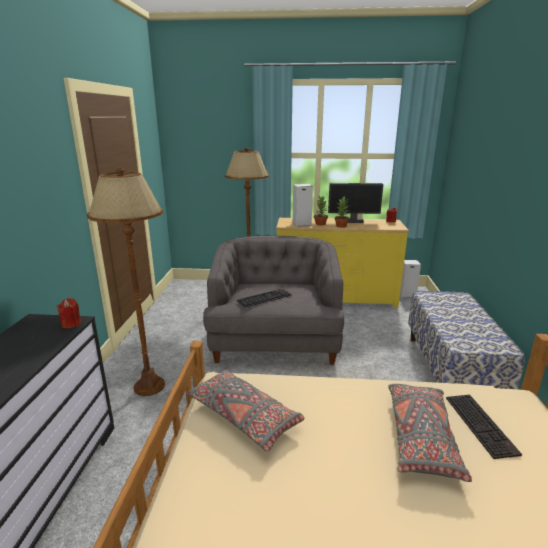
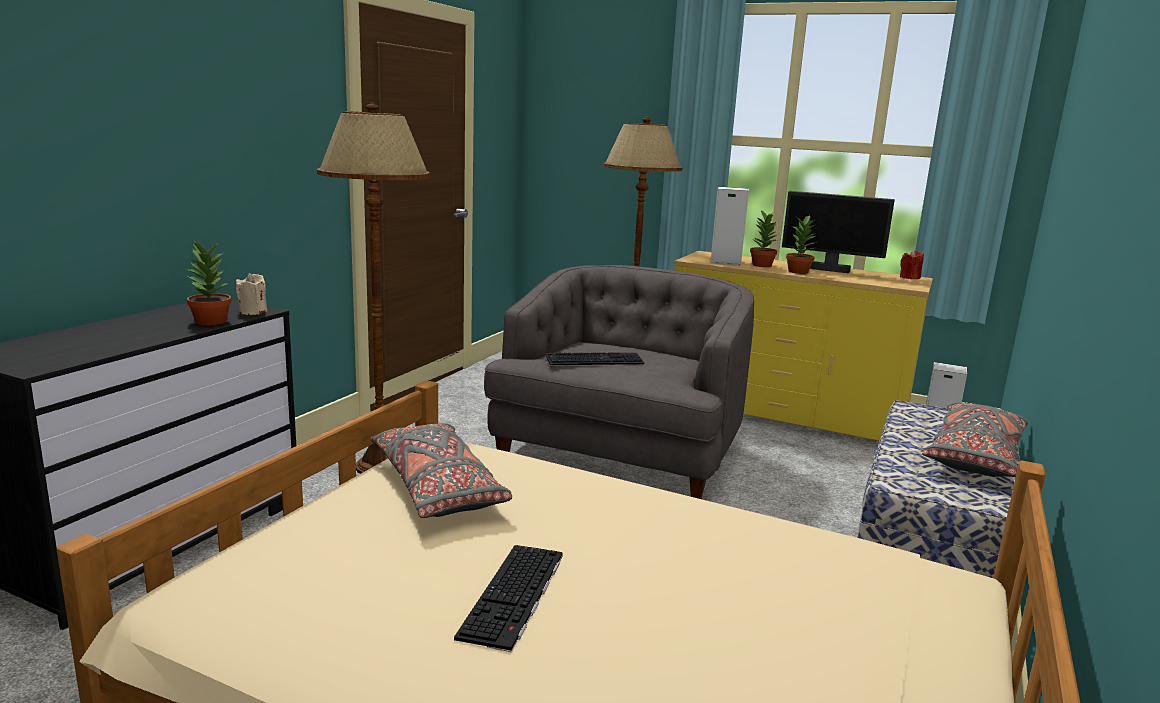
camera: 20 degrees right, 5 degrees down
(49, 341) = (210, 321): none -> potted plant
(71, 324) = (253, 312): red candle -> beige candle
(421, 437) = (695, 574): grey pillow -> grey pillow (975, 456)
(482, 425) = (828, 589): keyboard -> keyboard (515, 596)

